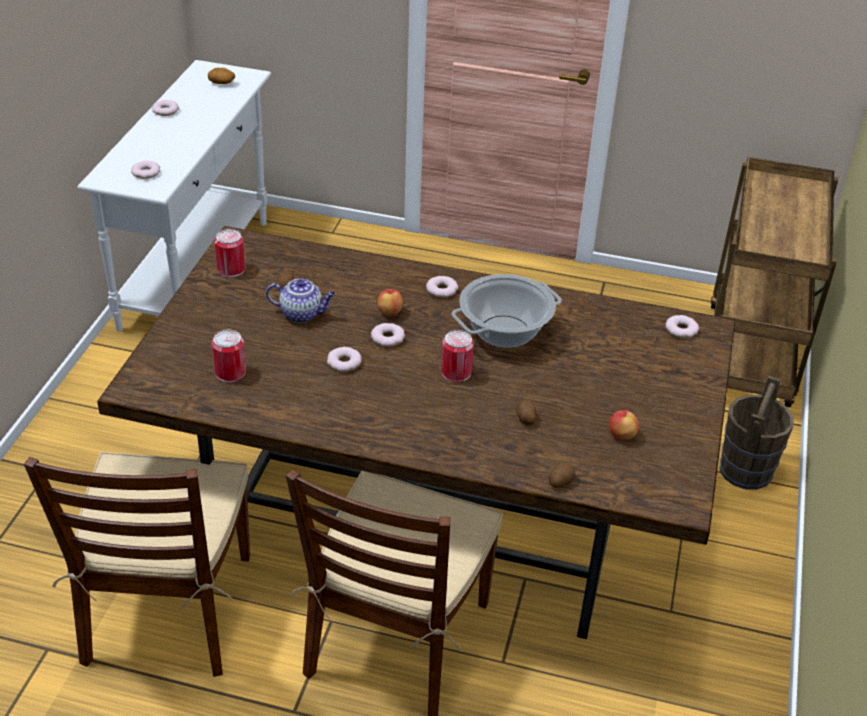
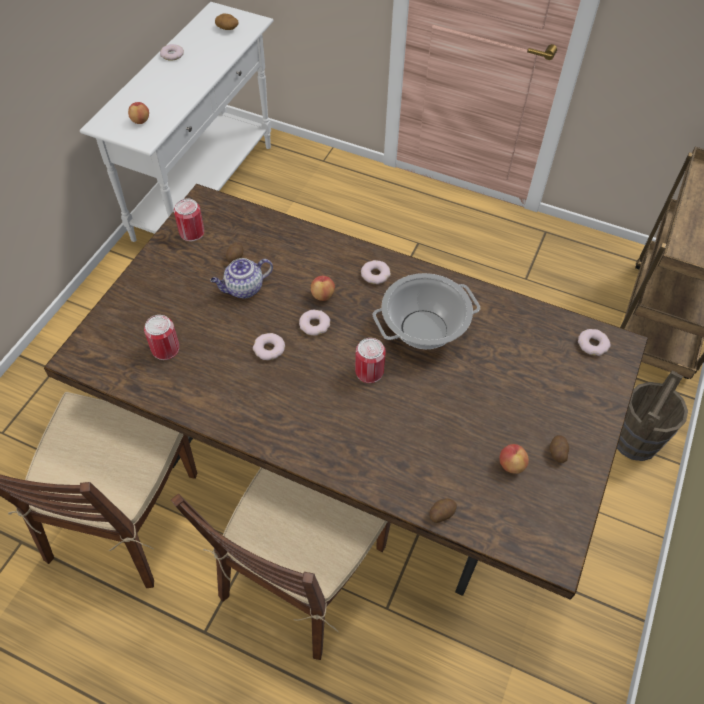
camera: 10 degrees right, 15 degrees up
(146, 173) = (140, 121): donut -> apple
(302, 314) = (243, 289): teapot -> teapot turned 135 degrees clockwise
(525, 418) = (423, 433): potato -> potato (557, 452)

